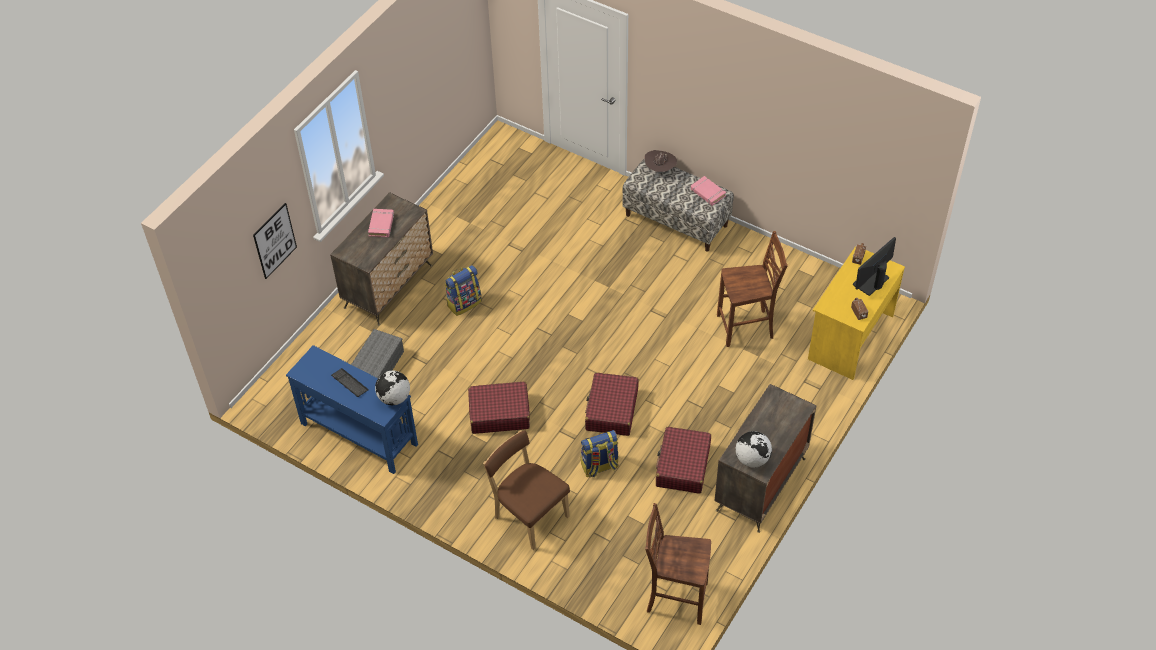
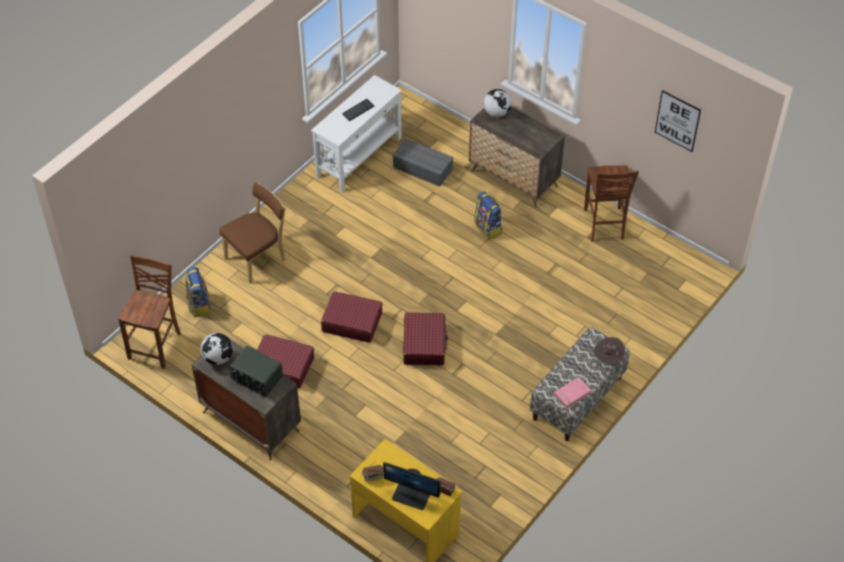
camera: 95 degrees right, 0 degrees up
(274, 241) = (470, 33): picture -> picture (677, 121)
(358, 433) = (359, 157): blue console table -> white console table
(381, 225) = (525, 129): pink book -> none
(394, 398) = (338, 136): globe -> globe (496, 113)
(499, 413) = (363, 245): red suitcase -> red suitcase (424, 344)
(599, 466) = (294, 308): backpack -> backpack (199, 305)
(746, 328) = (430, 437): brown chair -> brown chair (604, 225)
(771, 419) = (256, 378): none -> radio
(871, 281) = (412, 495): monitor -> monitor turned 150 degrees clockwise

